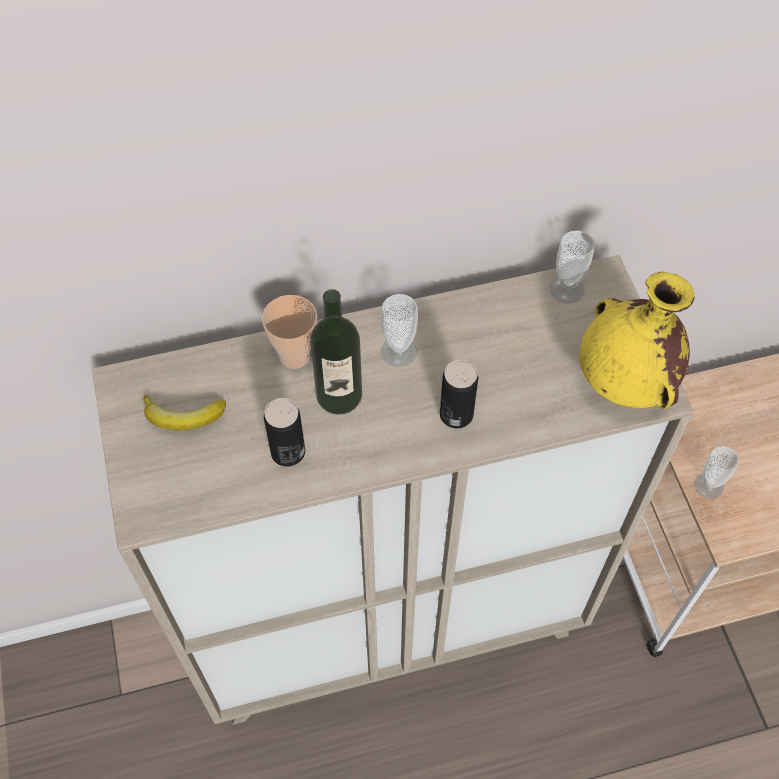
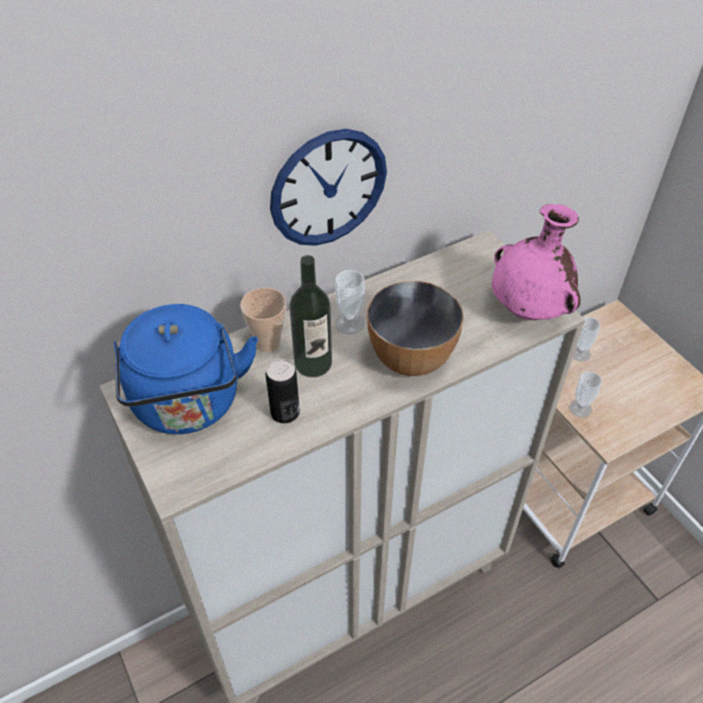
camera: 15 degrees left, 10 degrees down
(183, 417) = (189, 405): banana -> blue kettle
(395, 191) = (328, 188): none -> wall clock
(456, 414) = (410, 358): can -> bowl
(566, 289) = (461, 258): cup -> cup (580, 353)
(625, 384) = (528, 311): yellow vase -> pink vase

